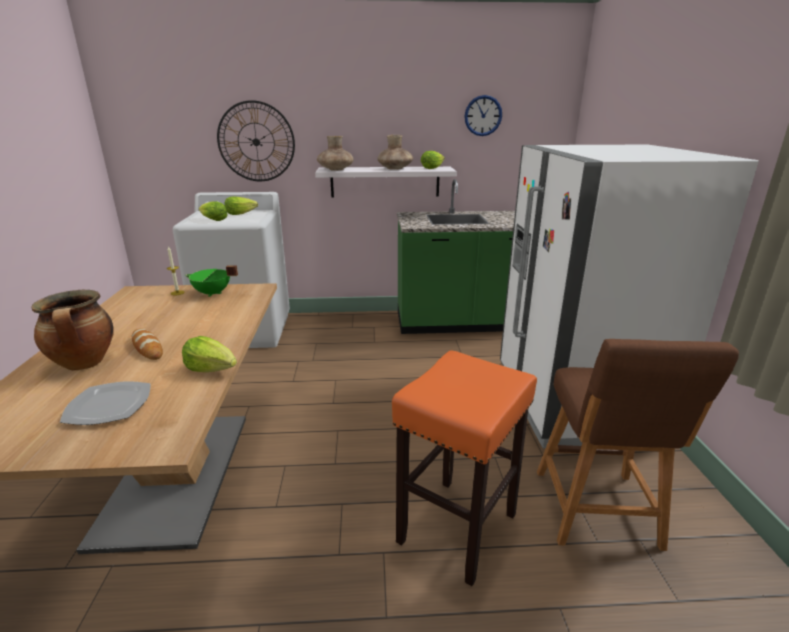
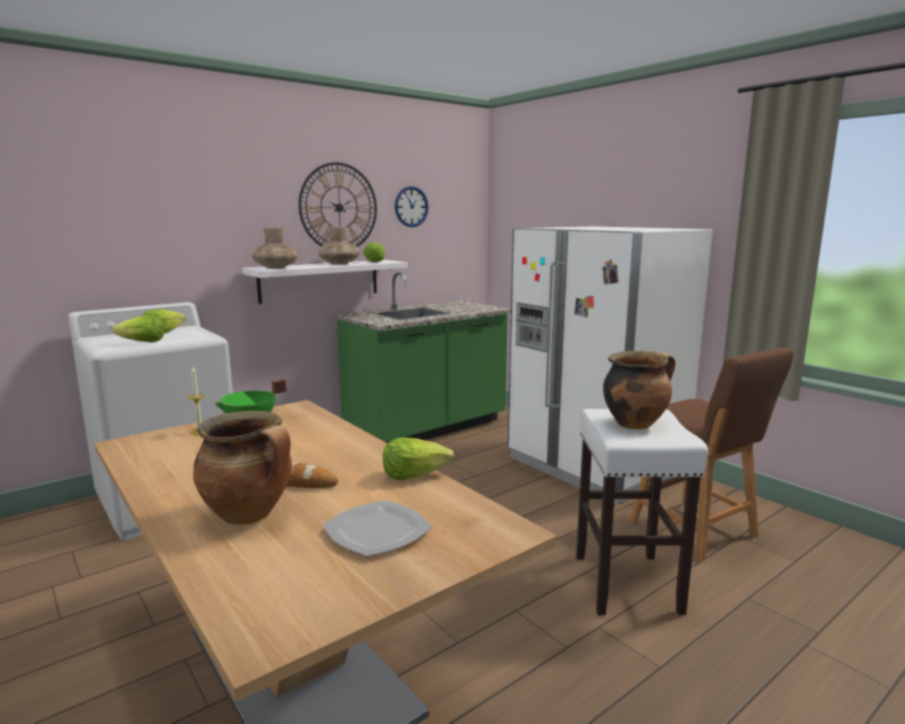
camera: 35 degrees left, 10 degrees down
(256, 142) = (157, 238): wall clock -> wall clock (339, 207)
(457, 529) = (627, 584): orange stool -> white stool
(464, 382) = (635, 423): none -> cooking pot

